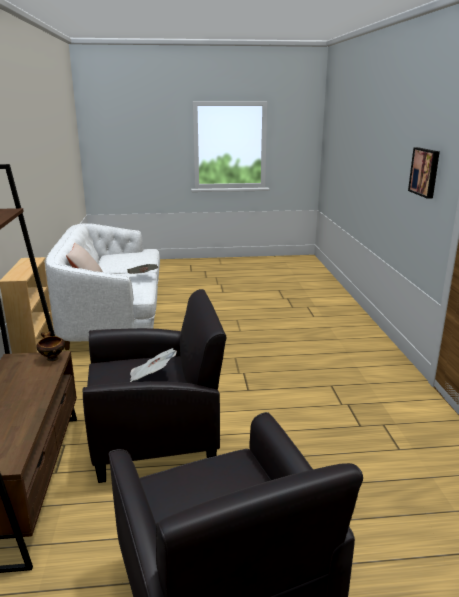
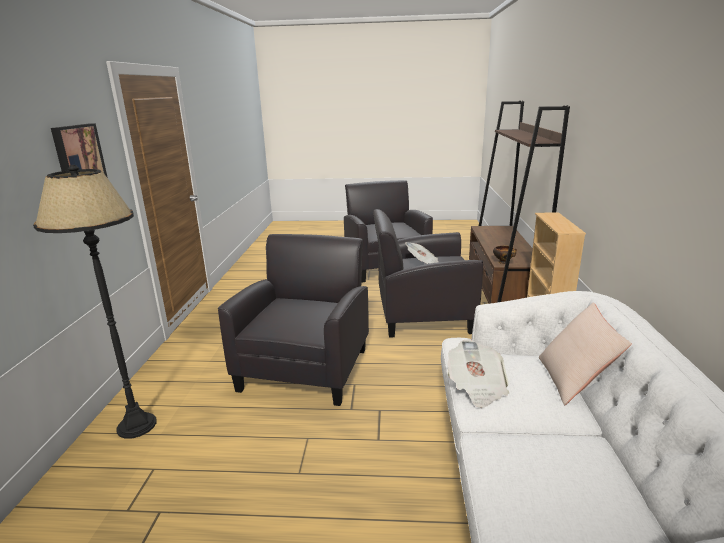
camera: 170 degrees left, 0 degrees up
(267, 366) = (305, 368): none -> black armchair
(350, 329) = (136, 425): none -> black floor lamp

